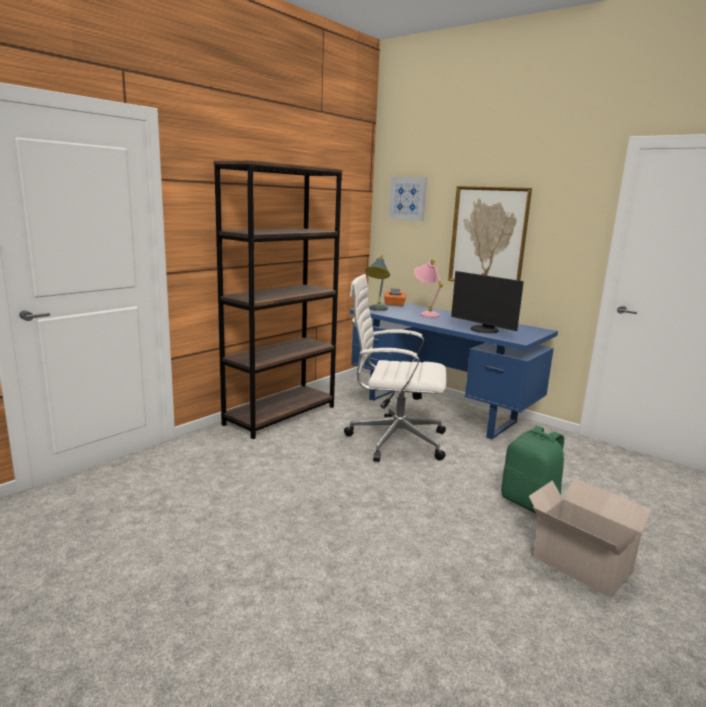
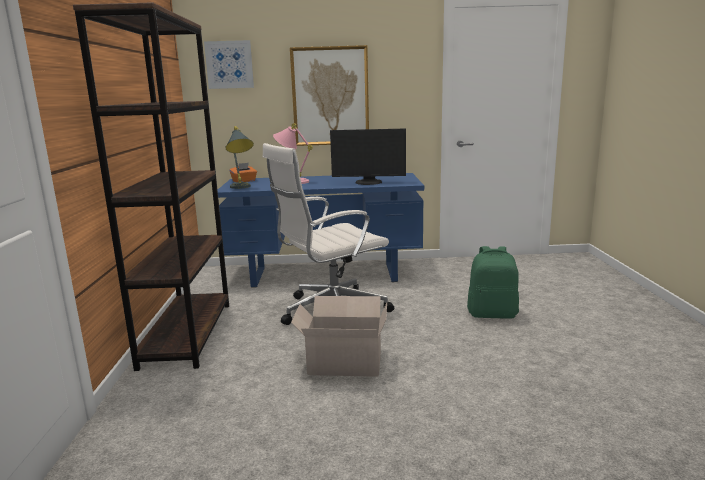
camera: 40 degrees left, 0 degrees up
(579, 563) = (576, 337): cardboard box -> cardboard box (342, 363)

